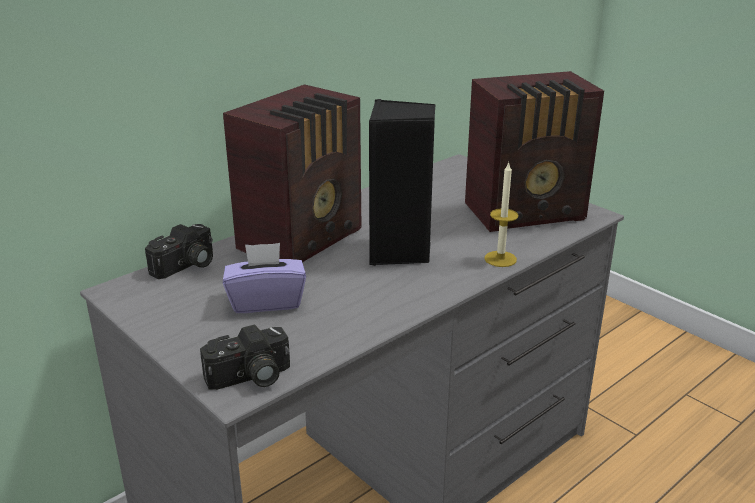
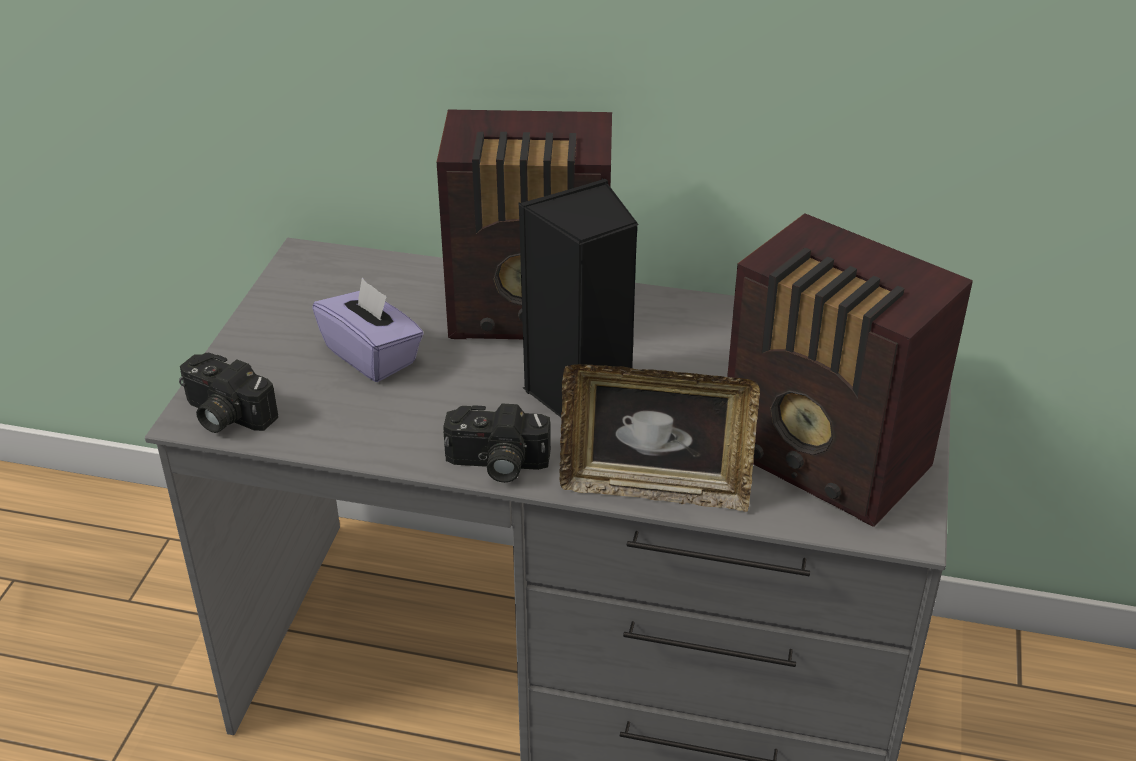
camera: 55 degrees right, 10 degrees up
(186, 266) = (391, 270): camera -> camera (496, 464)
(500, 259) = (655, 488): candle -> picture frame

